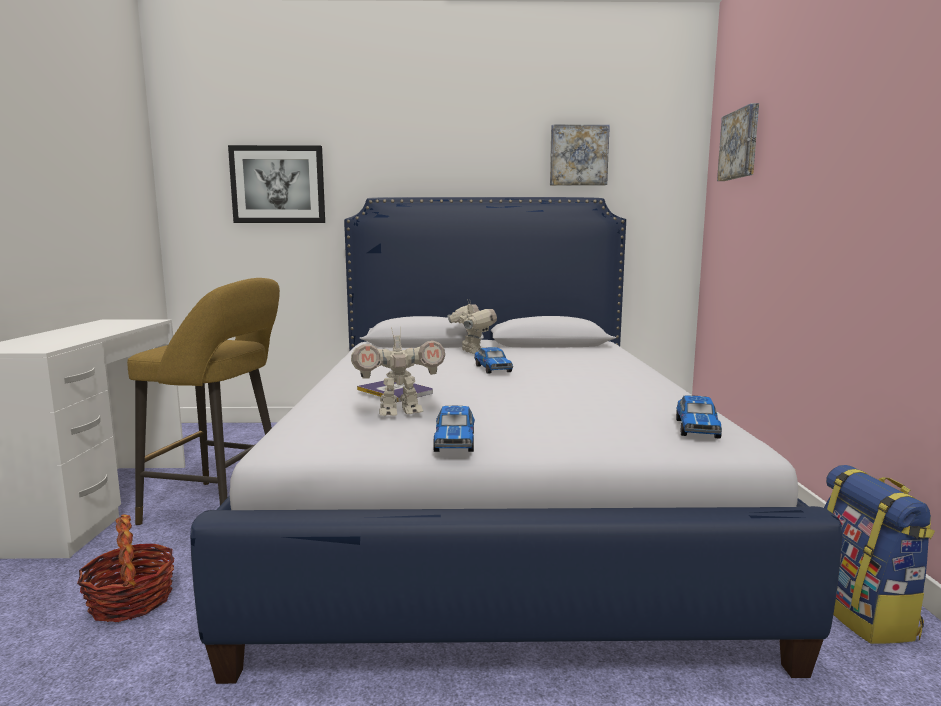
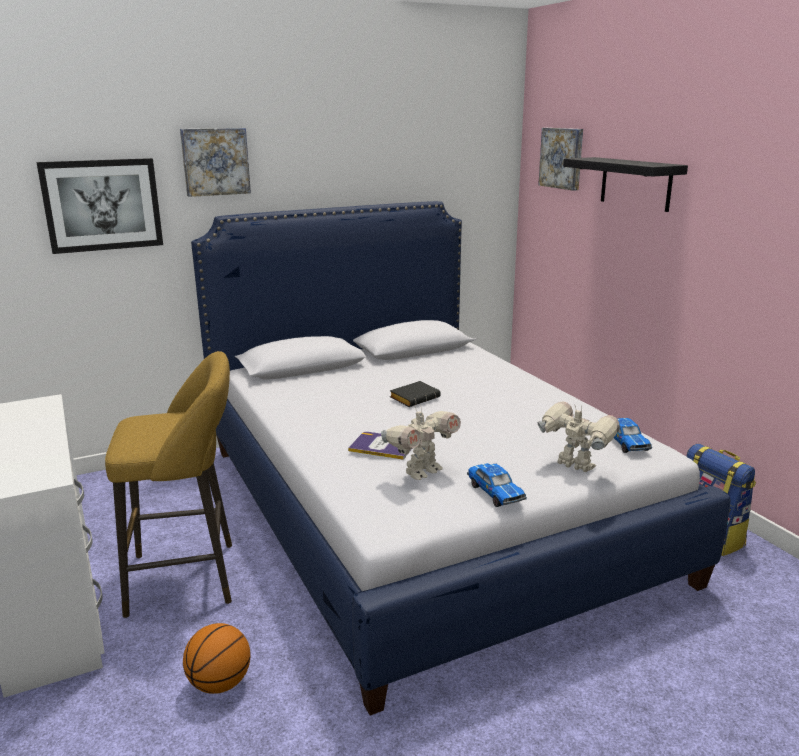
camera: 25 degrees left, 10 degrees up
(131, 601) = (220, 683): basket -> basketball
(472, 352) = (365, 375): toy robot -> toy robot (574, 467)
(492, 368) = (415, 398): toy car -> black book
(578, 155) = (414, 158): picture -> picture (215, 161)
(806, 144) = (635, 183): none -> black shelf

